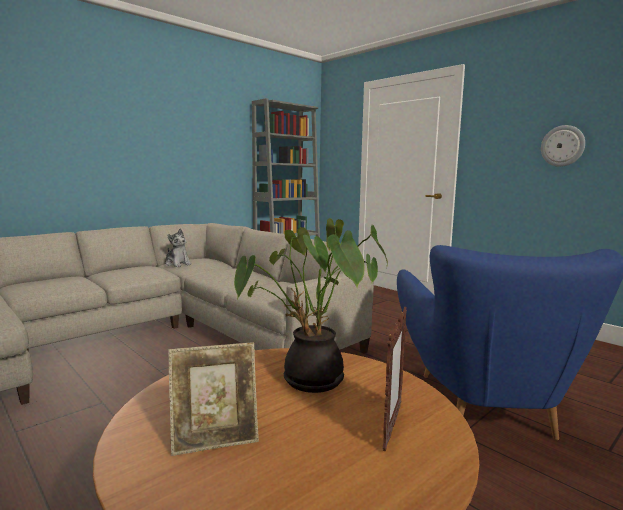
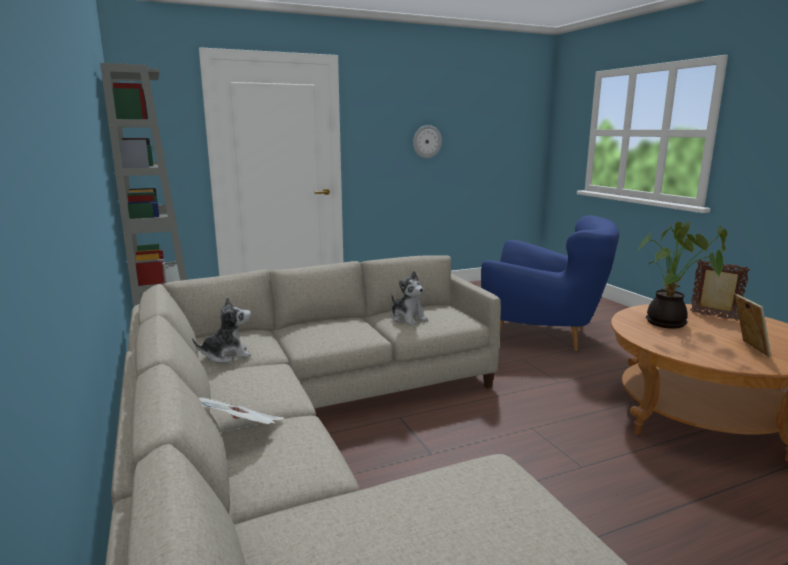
camera: 70 degrees left, 5 degrees up
(74, 277) = (242, 431): none -> newspaper
(271, 287) = (408, 318): none -> plush toy

